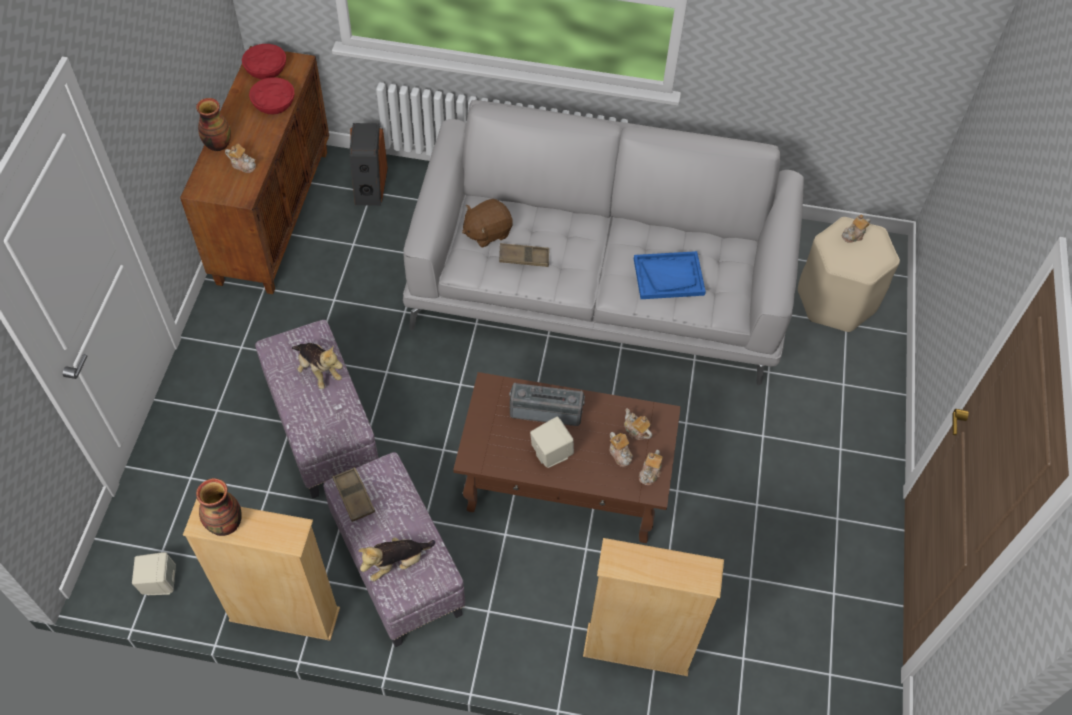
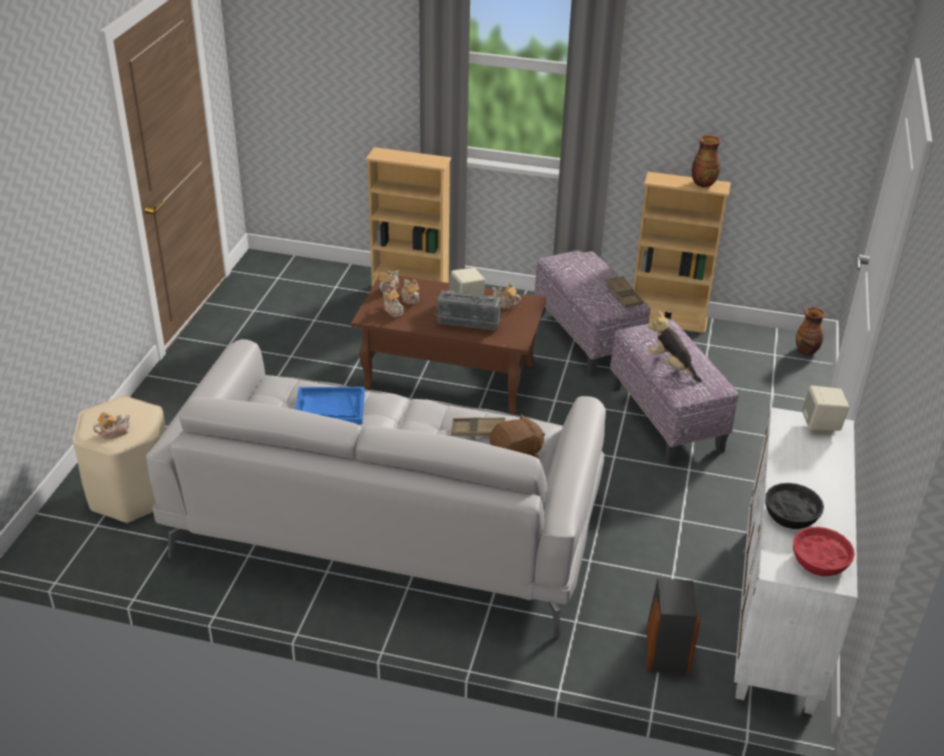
camera: 175 degrees left, 20 degrees down
(159, 582) = (768, 339): beige speaker -> beige speaker (820, 427)
(217, 144) = (839, 470): vase -> vase (807, 350)
(243, 165) = (798, 448): teapot -> teapot (505, 304)
(273, 103) = (791, 514): red bowl -> black bowl
(273, 215) = (780, 615): brown cabinet -> white cabinet
(396, 563) = (585, 265): plush toy -> none

